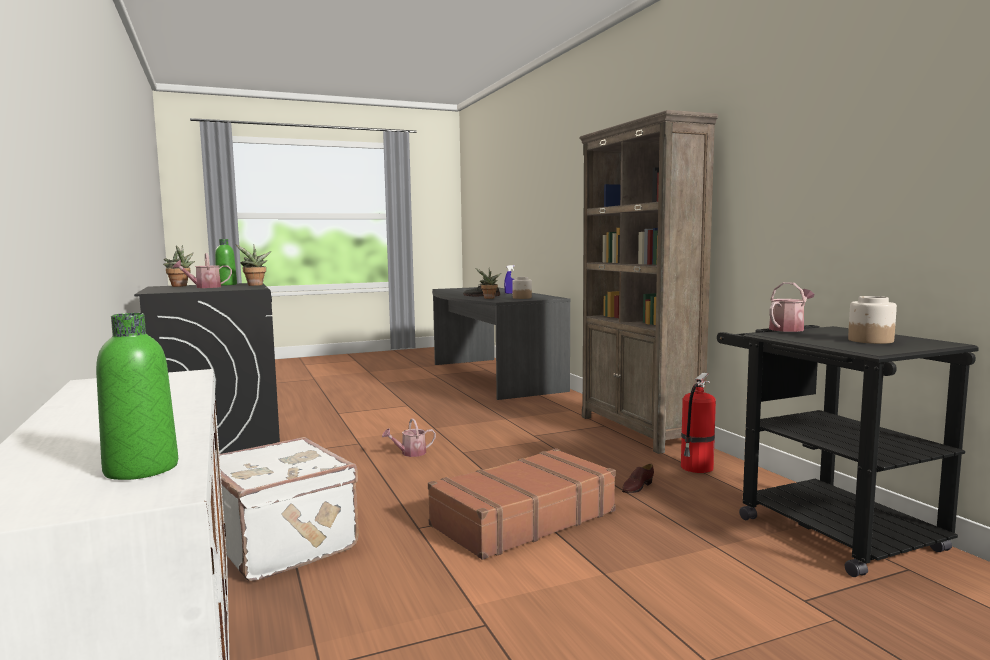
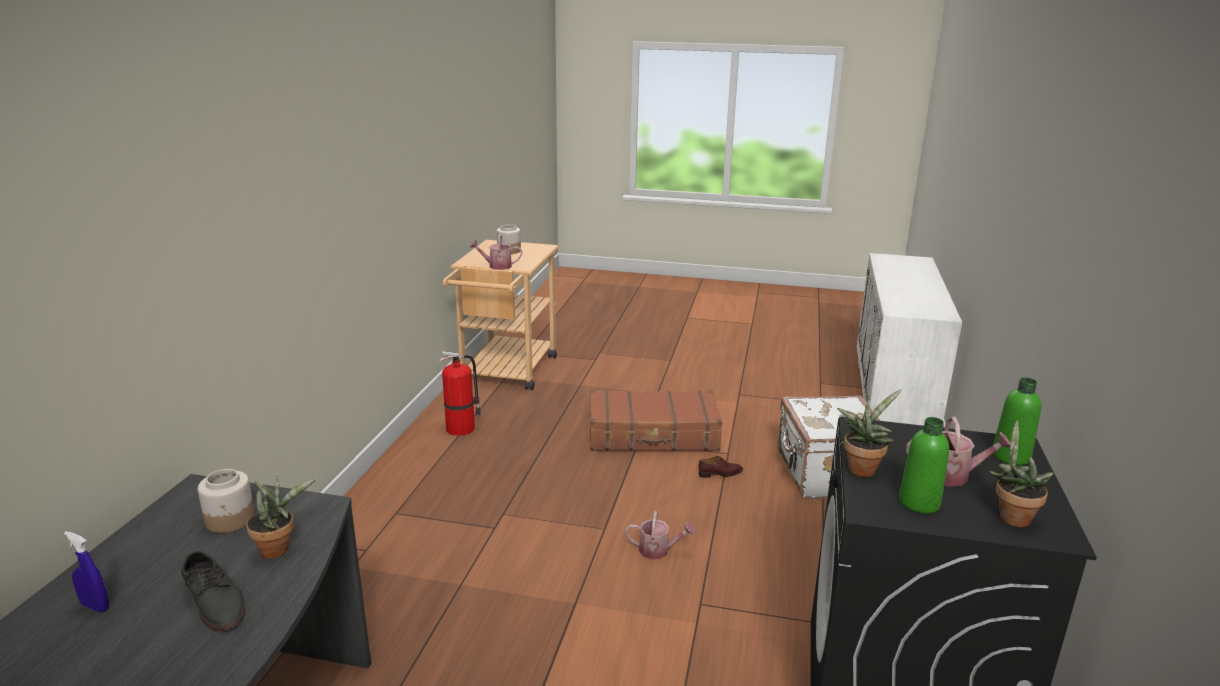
camera: 145 degrees left, 15 degrees up
(141, 469) = (889, 262): green bottle -> green bottle (1010, 456)
(637, 487) = (539, 429): brown shoe -> brown shoe (720, 473)
(638, 430) = (388, 488): brown bookcase -> none
(823, 527) = (506, 373): black cart -> beige cart

